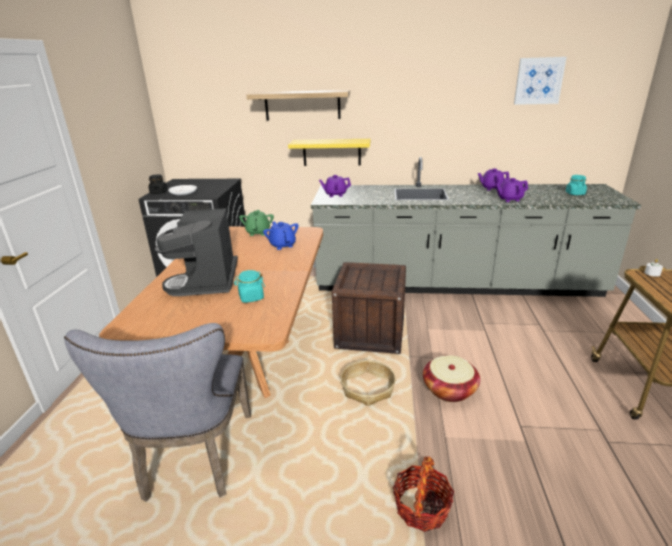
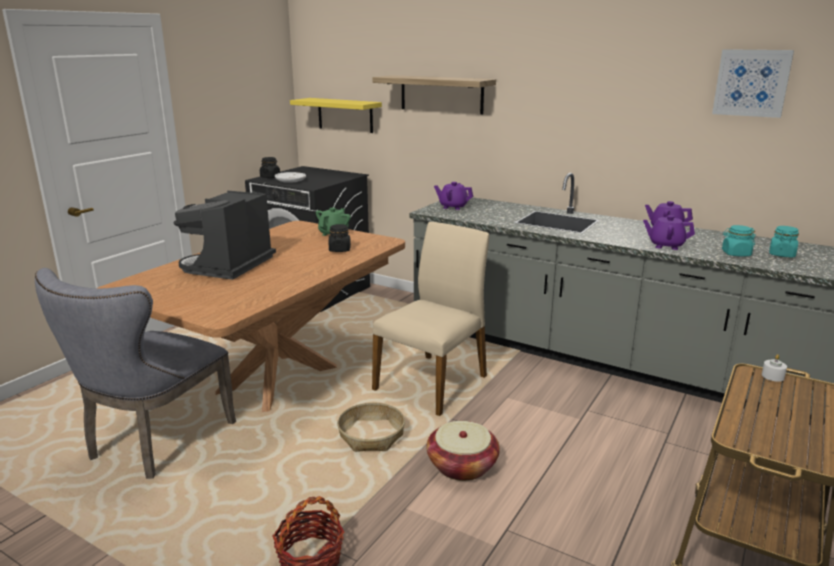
camera: 25 degrees right, 5 degrees down
(251, 297) = (245, 288): turquoise jar -> turquoise jar (736, 254)
(282, 245) = (339, 249): blue teapot -> black jar
(331, 152) = (470, 155): yellow shelf -> yellow shelf (345, 115)
(370, 333) = (433, 383): crate -> beige chair

